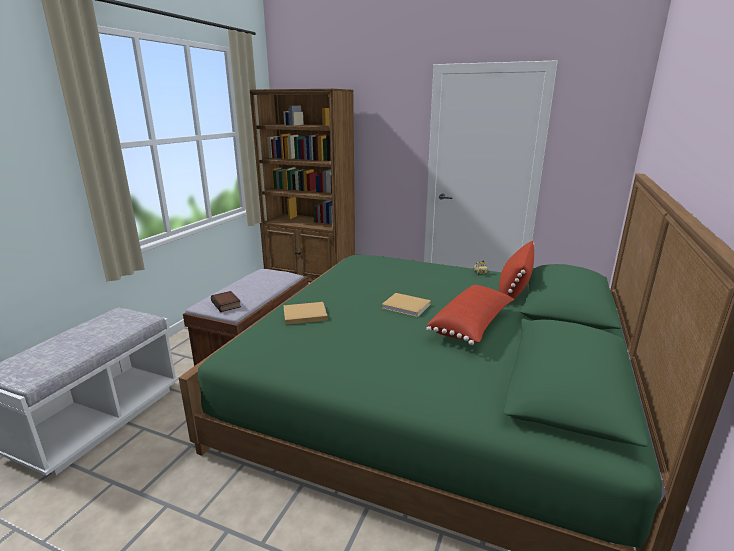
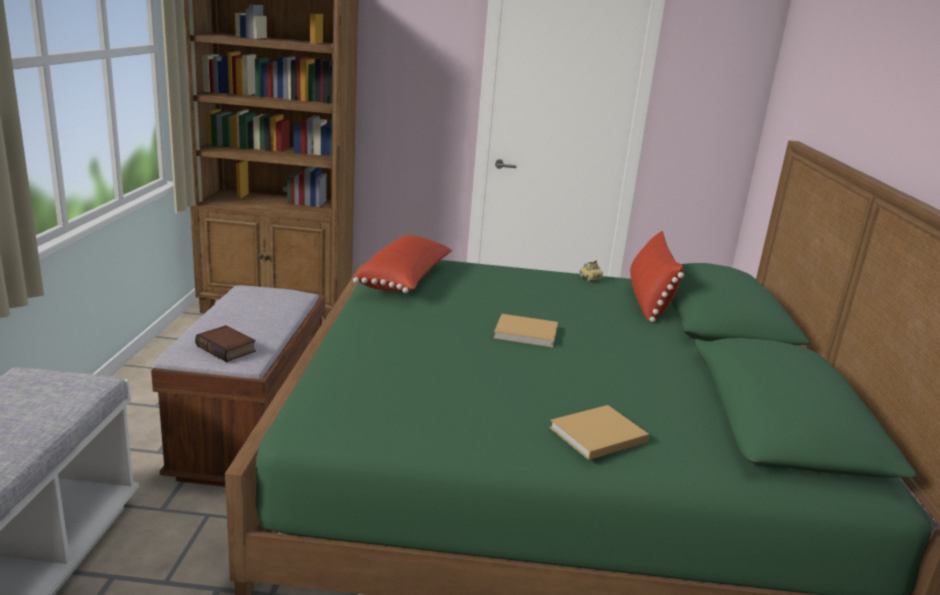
camera: 20 degrees left, 0 degrees up
(303, 315) = (384, 356): beige book -> beige book (596, 435)
(472, 326) = (632, 354): red pillow -> red pillow (406, 280)

